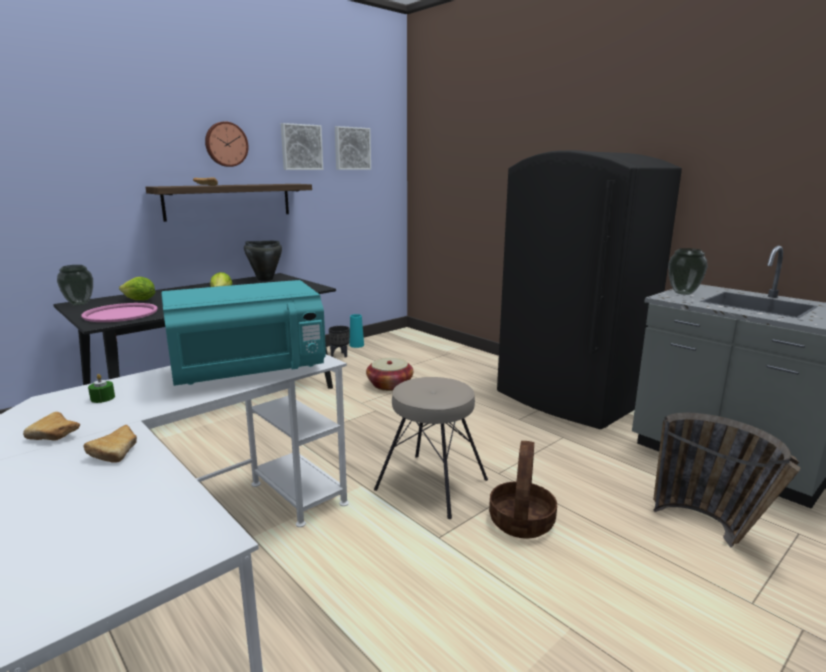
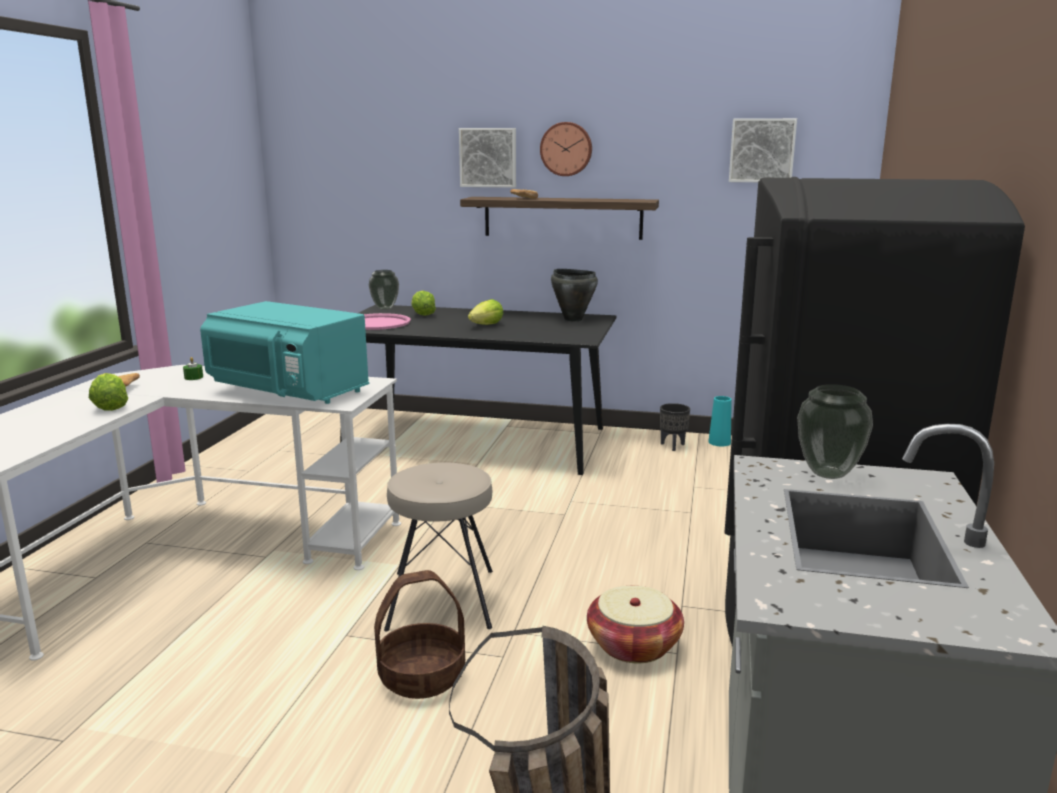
camera: 55 degrees right, 0 degrees up
(118, 451) = (110, 407): bread -> lettuce
(301, 147) = (672, 150): picture -> picture (488, 157)
(390, 385) = (642, 498): basket -> basket (634, 645)

